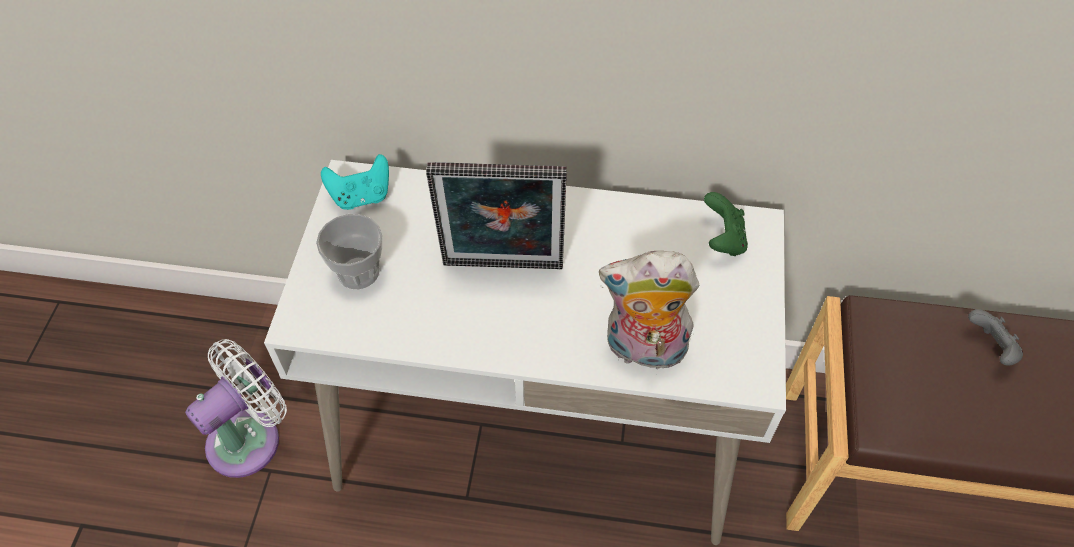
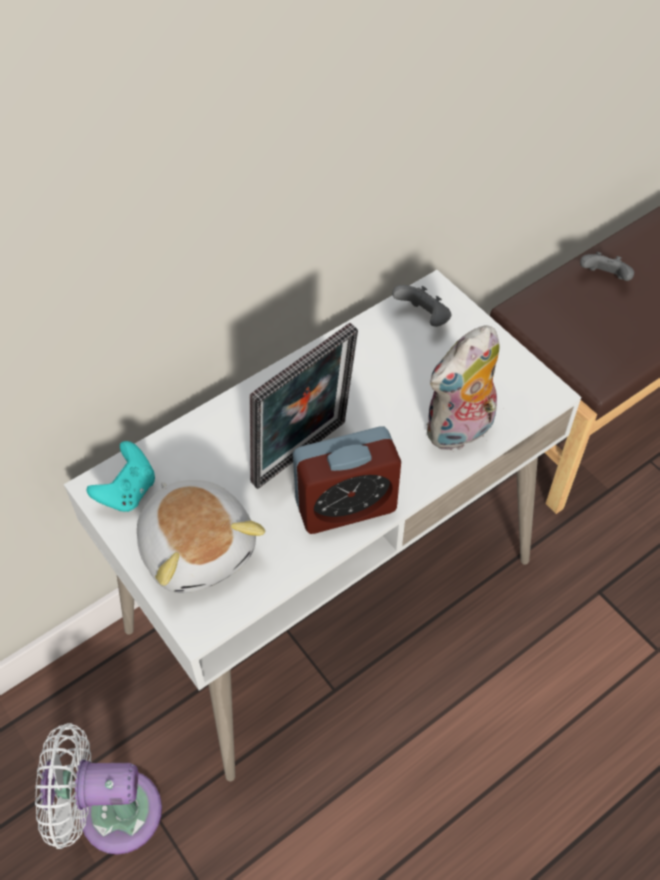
camera: 45 degrees left, 0 degrees up
(250, 437) = (111, 811): white fan -> white fan turned 90 degrees counterclockwise
(358, 272) = (198, 547): cup -> plush toy
(488, 330) = (346, 506): none -> alarm clock
(722, 239) = (423, 318): green game controller -> grey game controller

